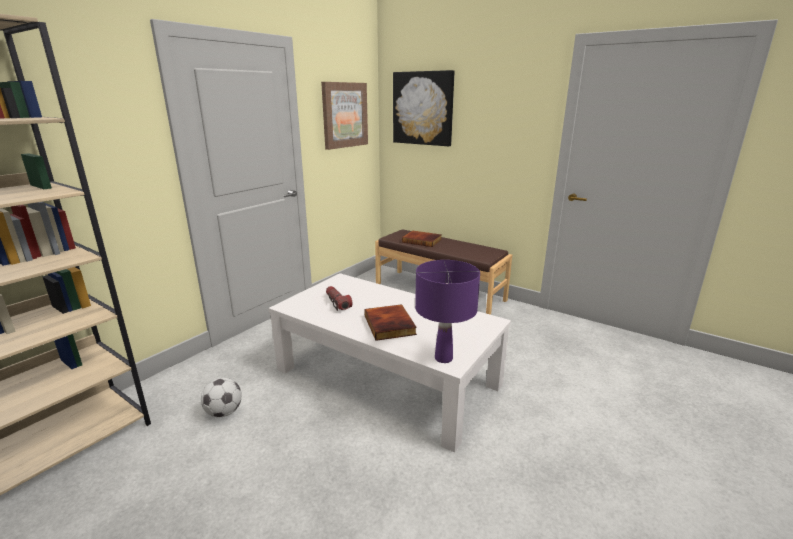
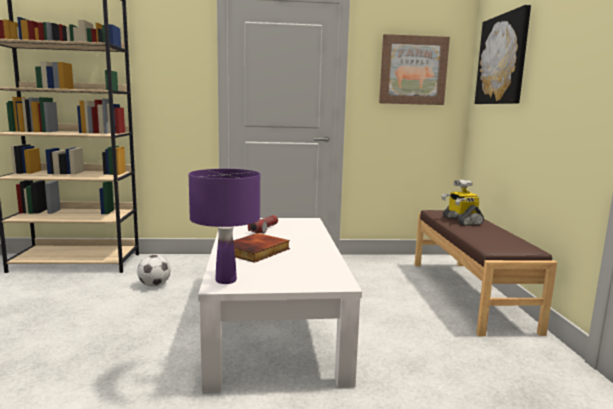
camera: 50 degrees right, 10 degrees down
(422, 240) = (461, 221): book -> toy robot

